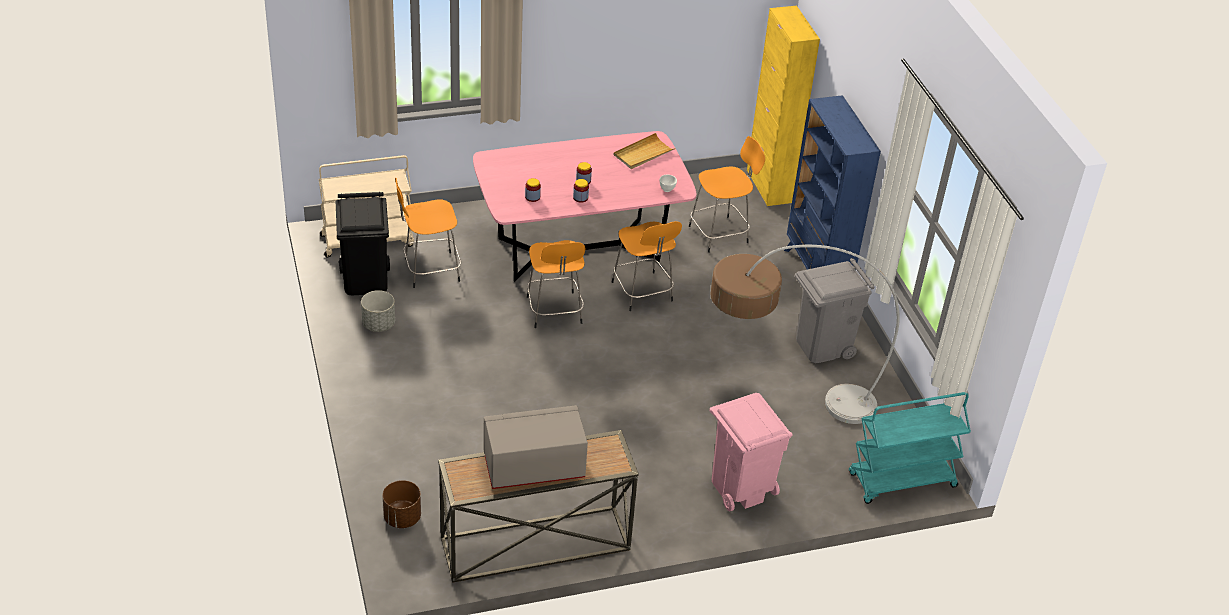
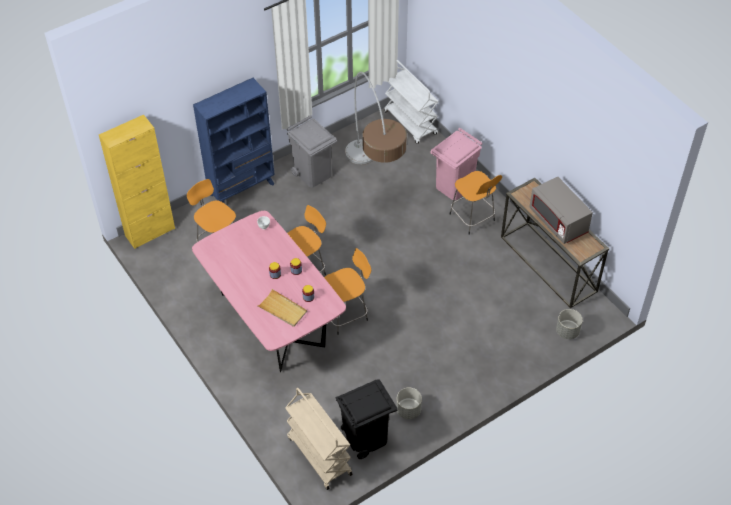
camera: 105 degrees left, 10 degrees up
(402, 517) = (567, 331): brown planter -> grey planter
(429, 270) = (335, 402): orange stool -> orange stool (473, 218)
(643, 153) = (225, 250): beige tray -> beige tray (282, 309)
(901, 481) = (411, 123): turquoise cart -> white cart

